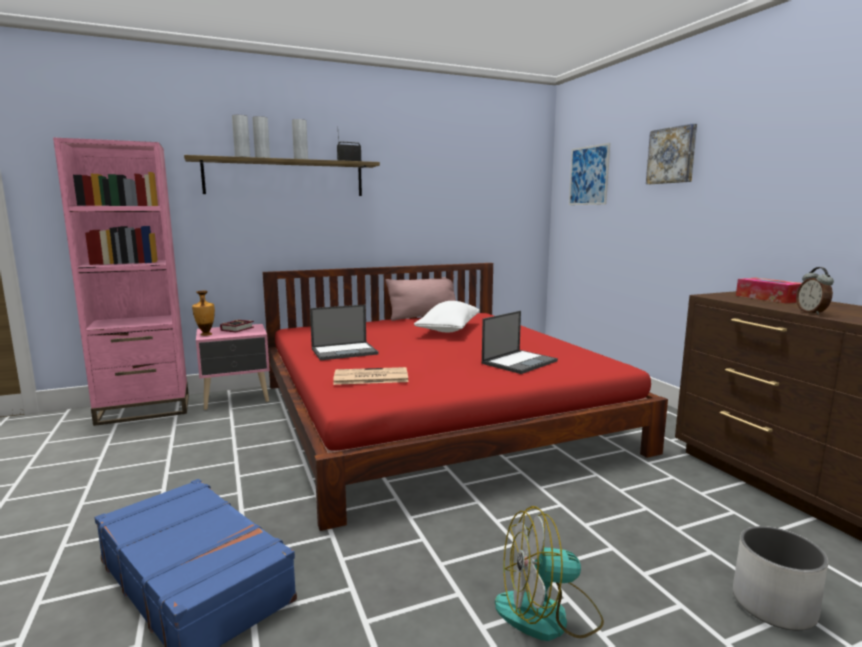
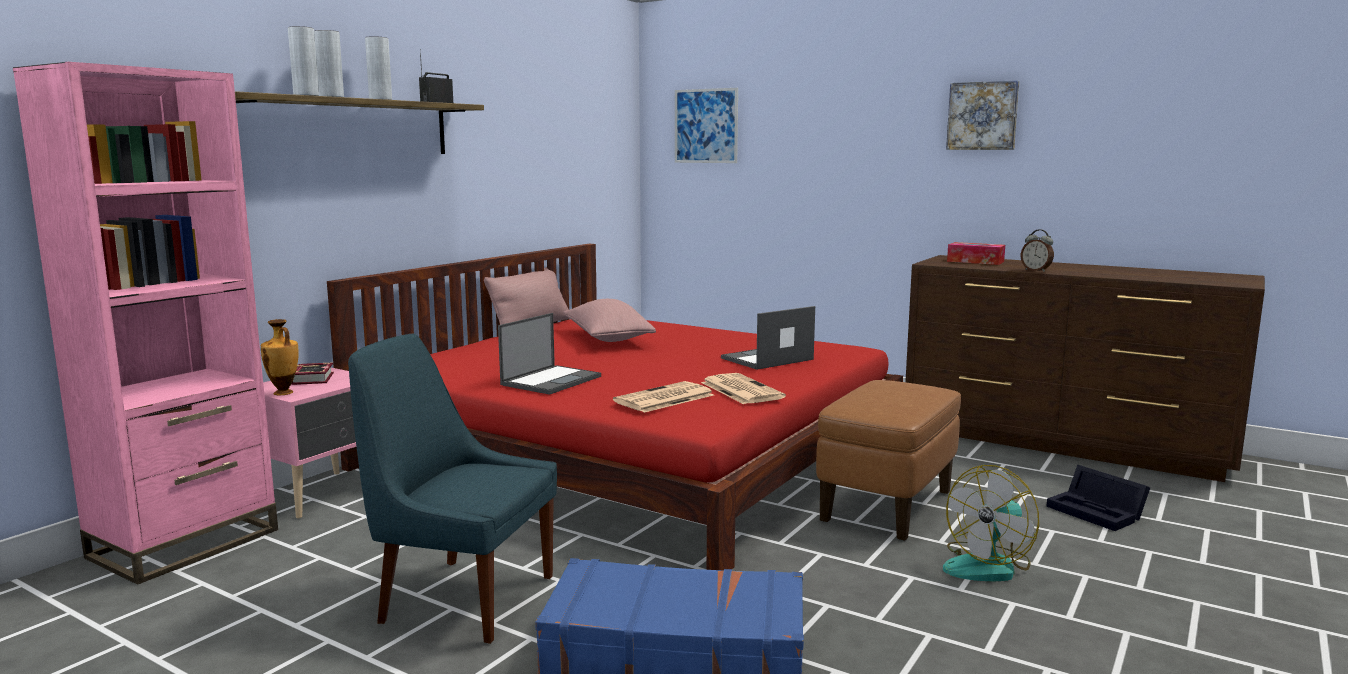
camera: 35 degrees left, 0 degrees up
(178, 484) = (462, 598): none -> blue chair
(437, 382) = (740, 390): none -> newspaper
(448, 330) = (607, 339): white pillow -> pink pillow
(519, 362) = (766, 359): laptop -> laptop turned 135 degrees counterclockwise
(547, 516) = (887, 506): none -> brown ottoman
(672, 155) = (829, 110): picture -> picture (983, 116)
(774, 606) = (1098, 512): white planter -> black storage box

